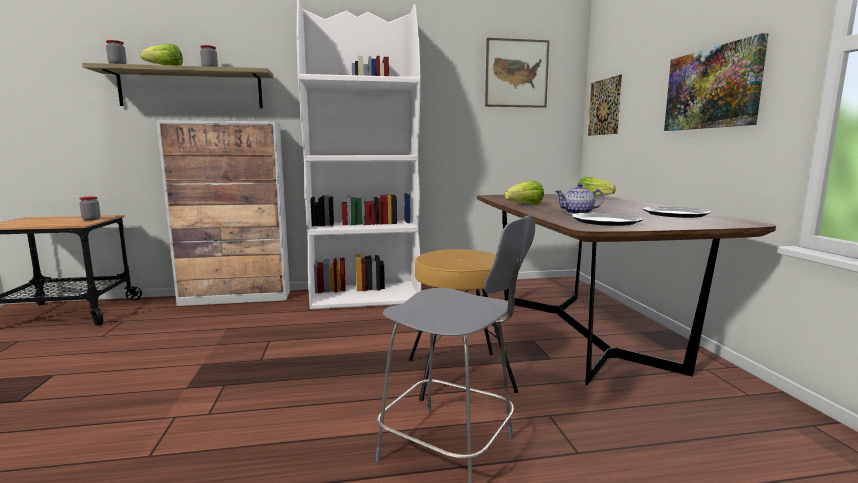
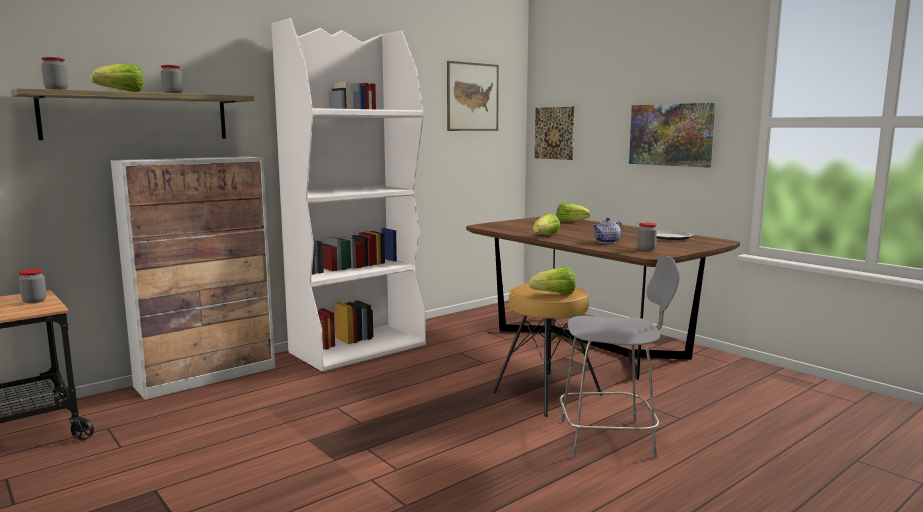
camera: 30 degrees left, 0 degrees up
(451, 261) = (554, 294): none -> lettuce
(605, 221) = (646, 249): plate -> jar

